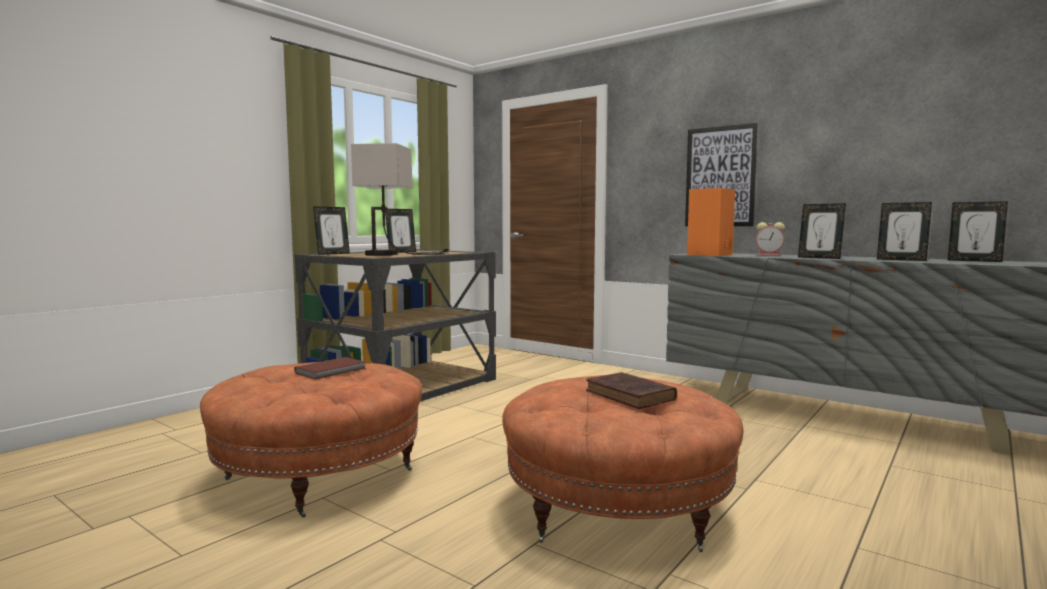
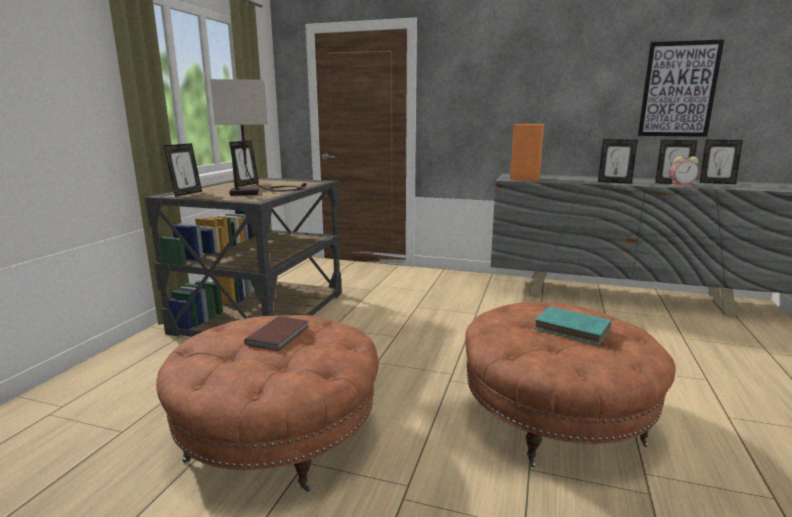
camera: 20 degrees left, 10 degrees up
(631, 396) = (574, 329): brown book -> turquoise book
(720, 176) = (521, 110): picture -> picture (678, 89)
(770, 255) = (568, 178): alarm clock -> alarm clock (681, 185)

